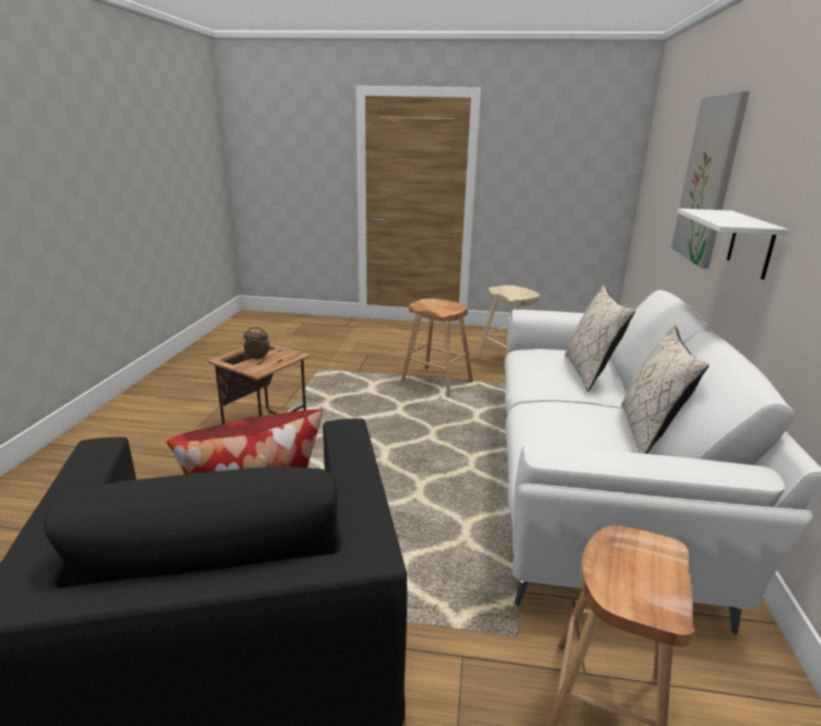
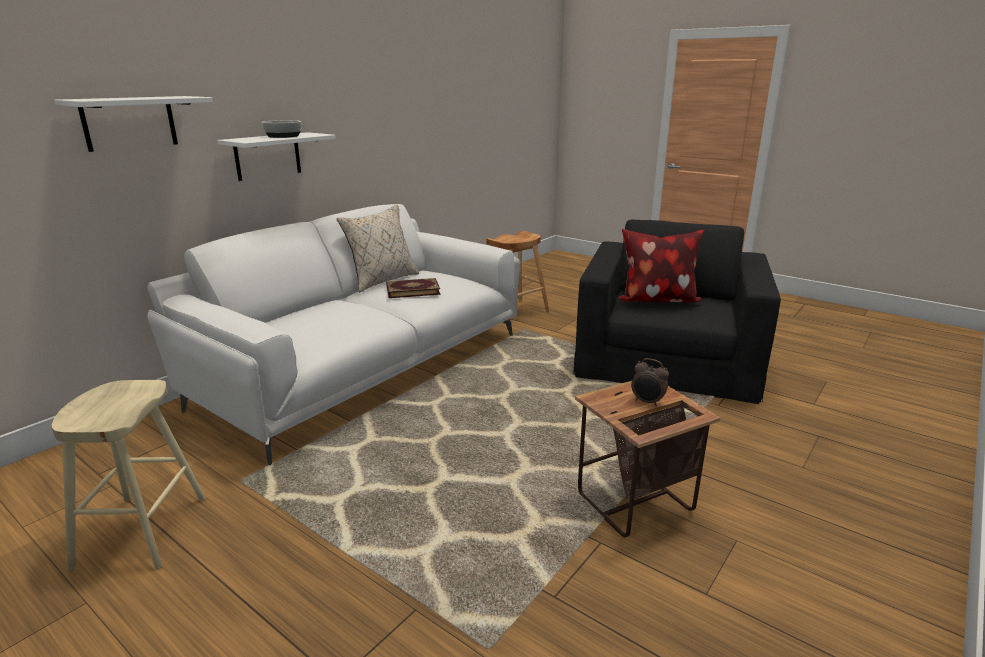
camera: 150 degrees left, 0 degrees up
(436, 382) = (324, 521): brown stool -> none
(574, 417) = (412, 290): none -> book
(590, 373) = (321, 311): beige pillow -> none
(708, 180) = (129, 123): picture -> white shelf
(730, 218) = (282, 136): none -> bowl

